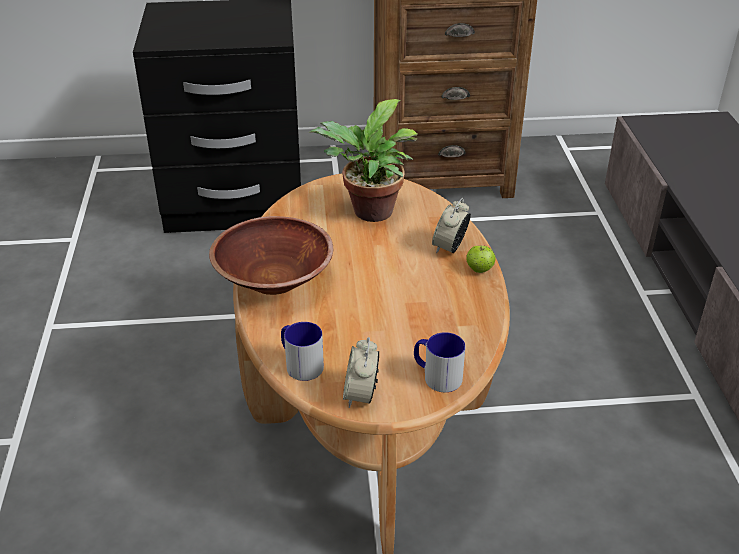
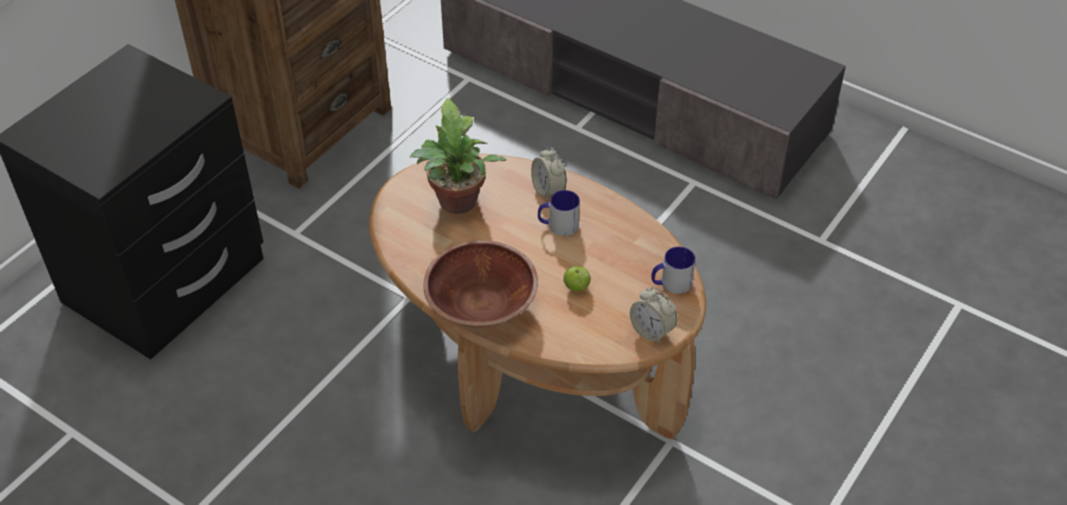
camera: 50 degrees left, 10 degrees up
(300, 364) = (590, 343): mug -> mug (558, 225)
(479, 270) = (589, 193): apple -> apple (576, 287)

